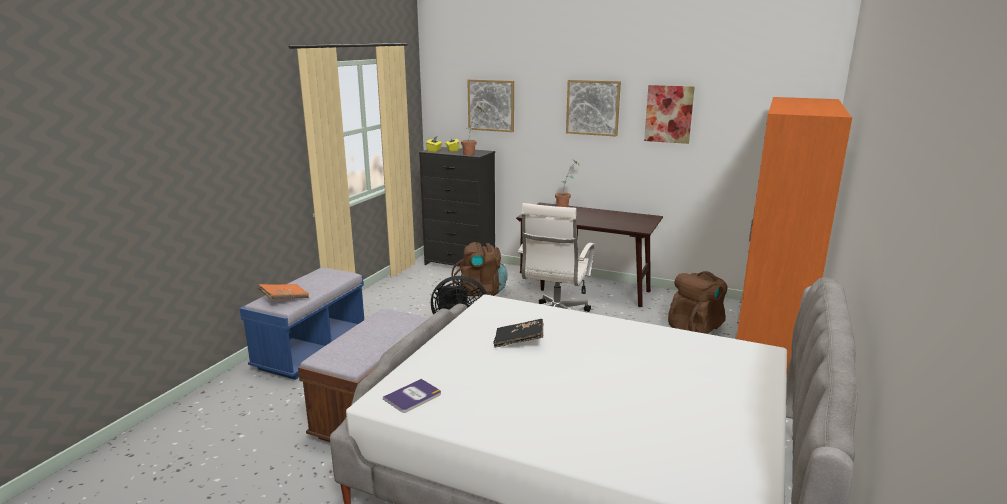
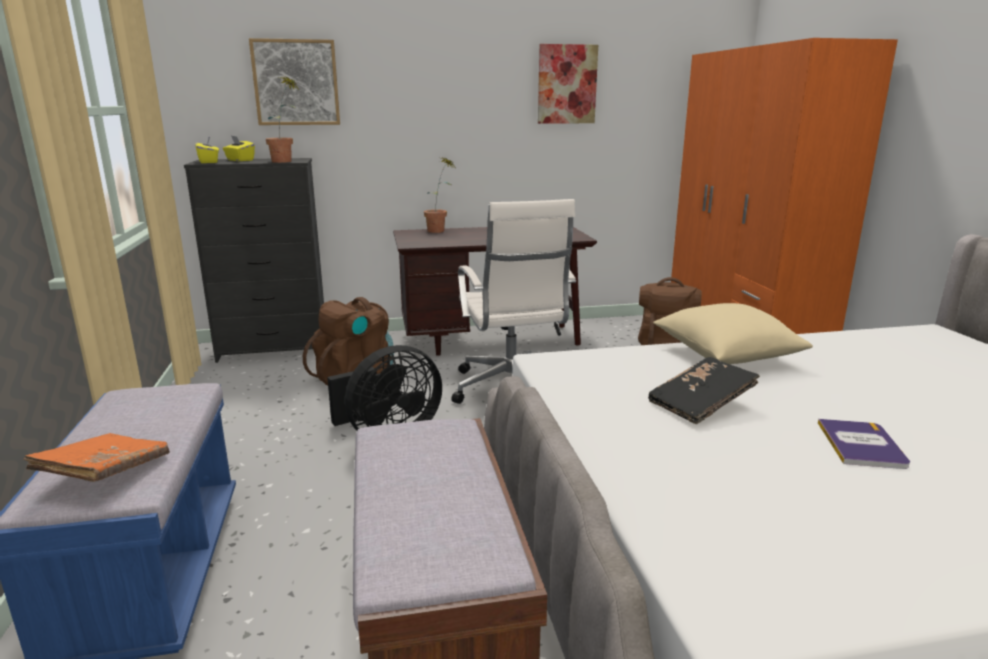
camera: 35 degrees left, 0 degrees up
(413, 396) = (761, 569): book -> book (861, 445)
(587, 324) = (725, 355): none -> beige pillow
(593, 107) = (463, 79): picture -> none

